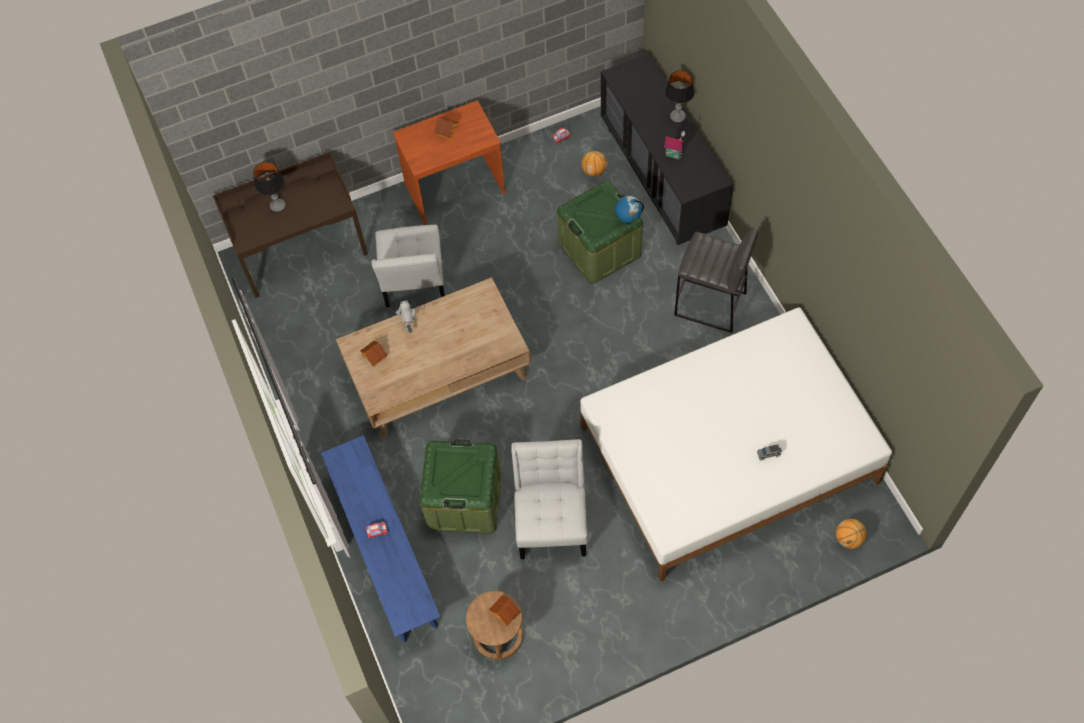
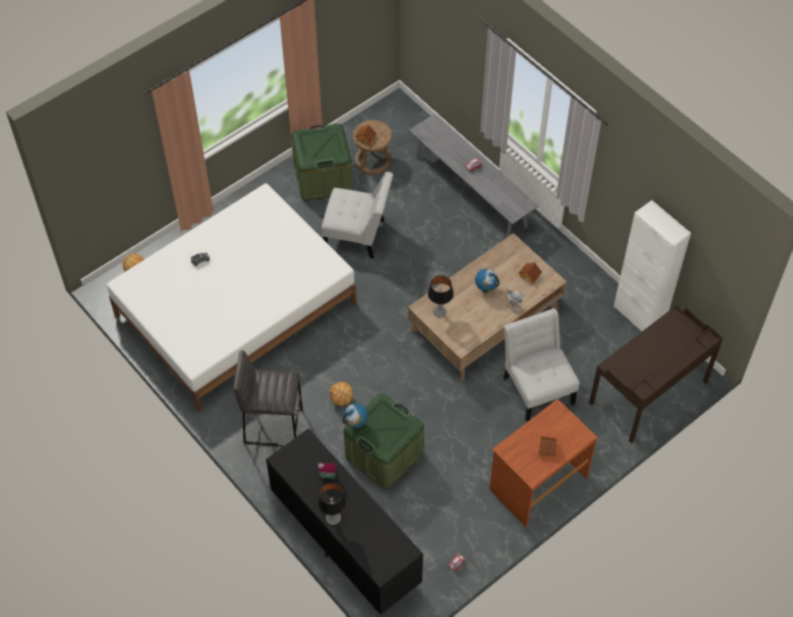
camera: 160 degrees right, 5 degrees down
(266, 335) = (638, 316): none -> white cabinet
(277, 205) = (666, 353): table lamp -> table lamp (439, 312)
(386, 551) = (470, 191): blue bench -> grey bench
(432, 351) = (485, 289): none -> globe
(464, 500) = (427, 234): green storage box -> green storage box (323, 178)
(552, 520) = (358, 236): white chair -> white chair turned 60 degrees counterclockwise
(594, 171) = (413, 533): basketball -> basketball (341, 399)

